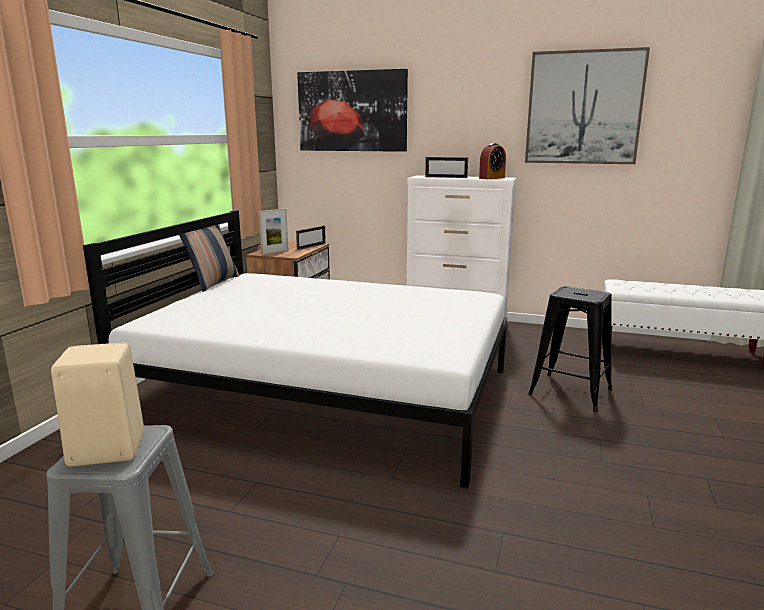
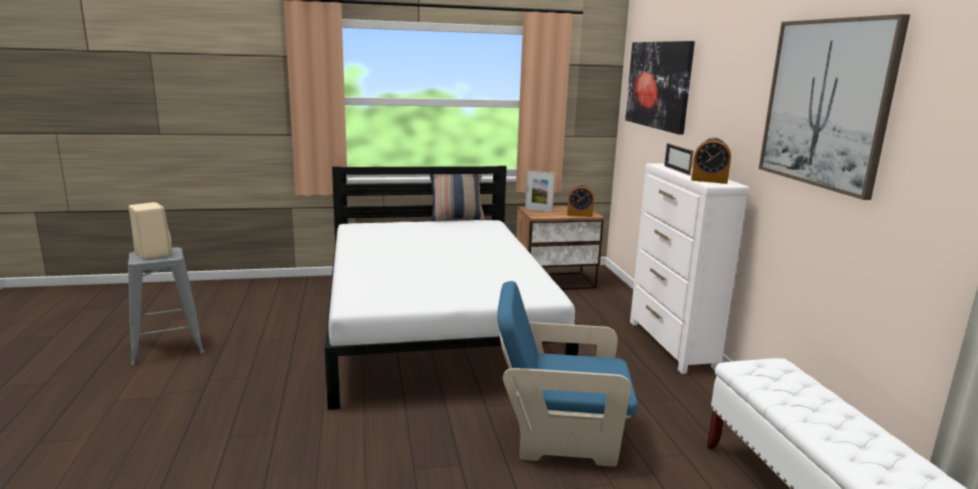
camera: 60 degrees right, 0 degrees up
(311, 246) = (579, 215): picture frame -> alarm clock
(571, 392) = (559, 436): black stool -> blue armchair

